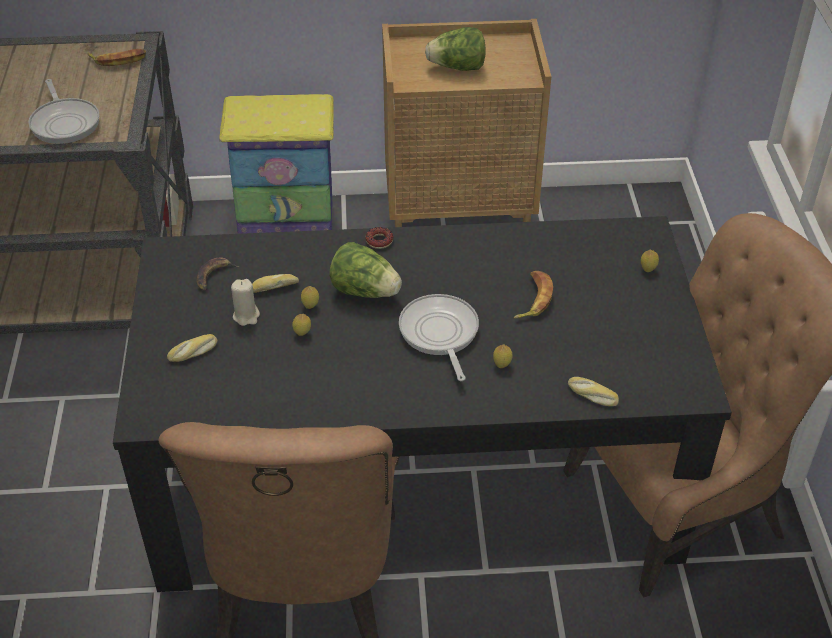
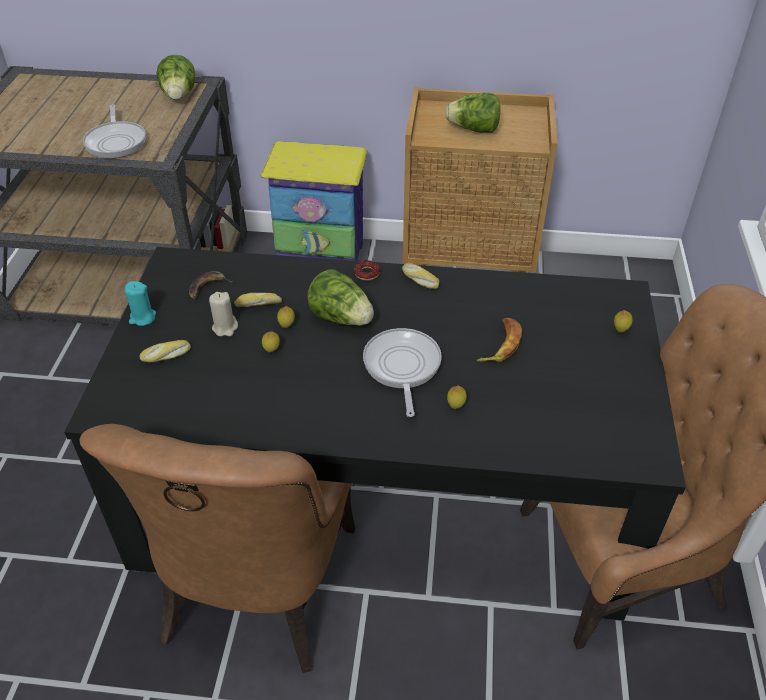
camera: 10 degrees right, 0 degrees up
(118, 60) = (179, 96): banana -> lettuce
(154, 316) = (142, 318): none -> turquoise candle
(591, 396) = (540, 449): bread -> bread (419, 280)

